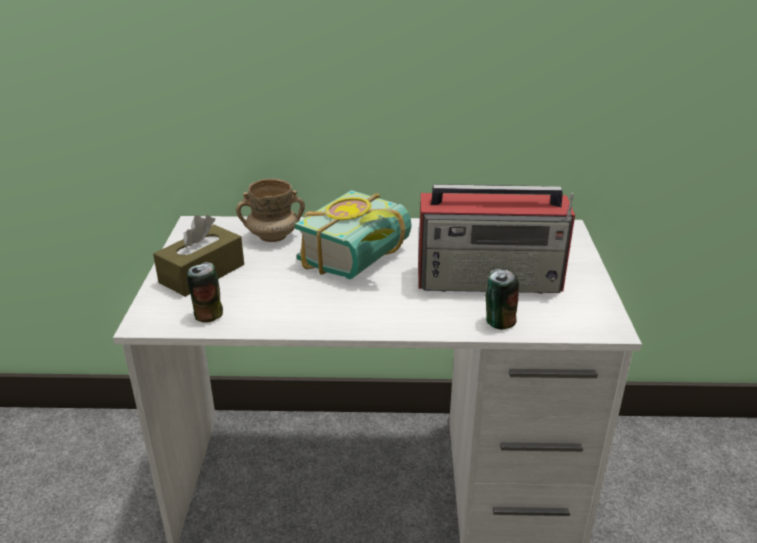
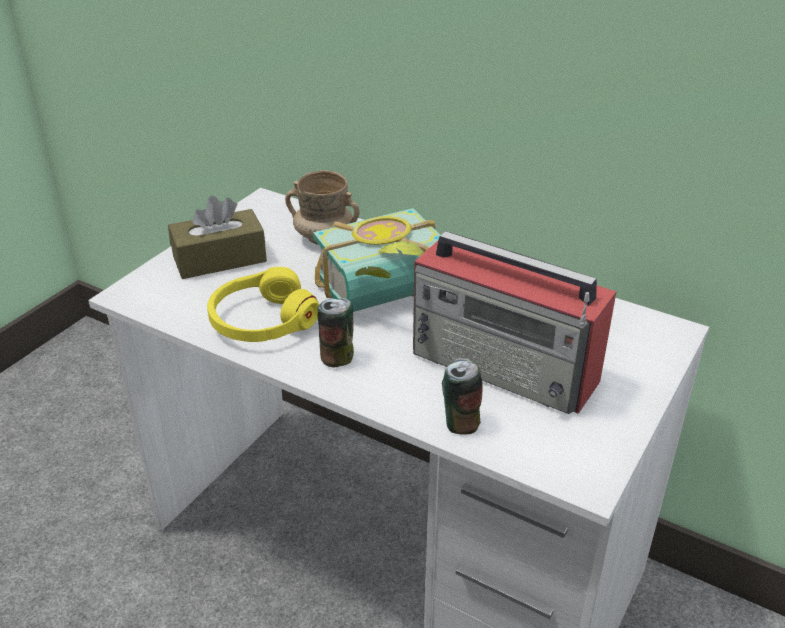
camera: 30 degrees right, 5 degrees up
(208, 315) = (184, 306): can -> can (337, 357)
(286, 305) = (262, 321): none -> yellow headphones

